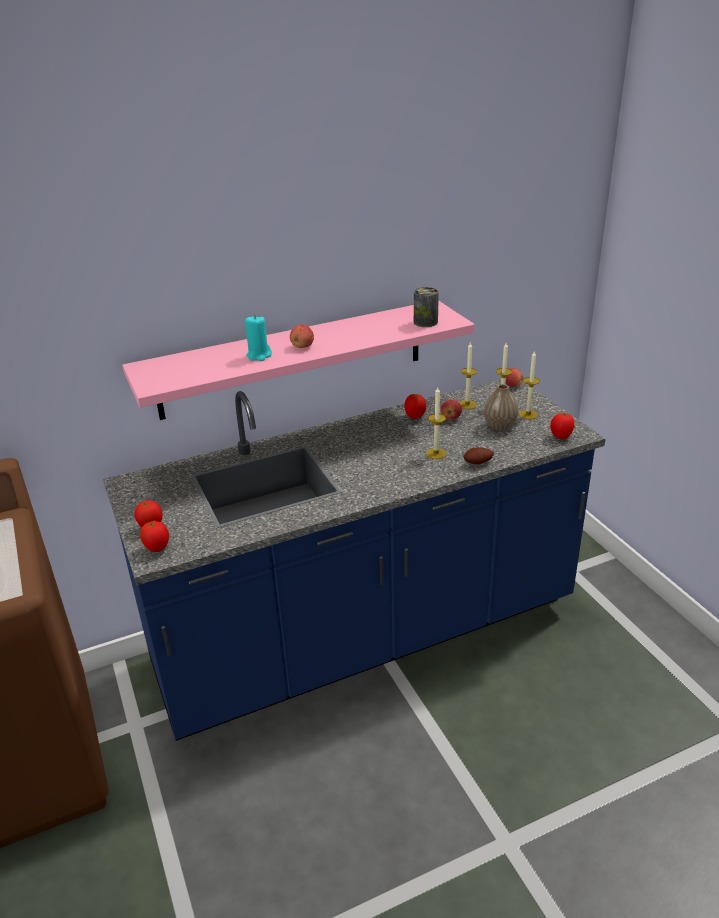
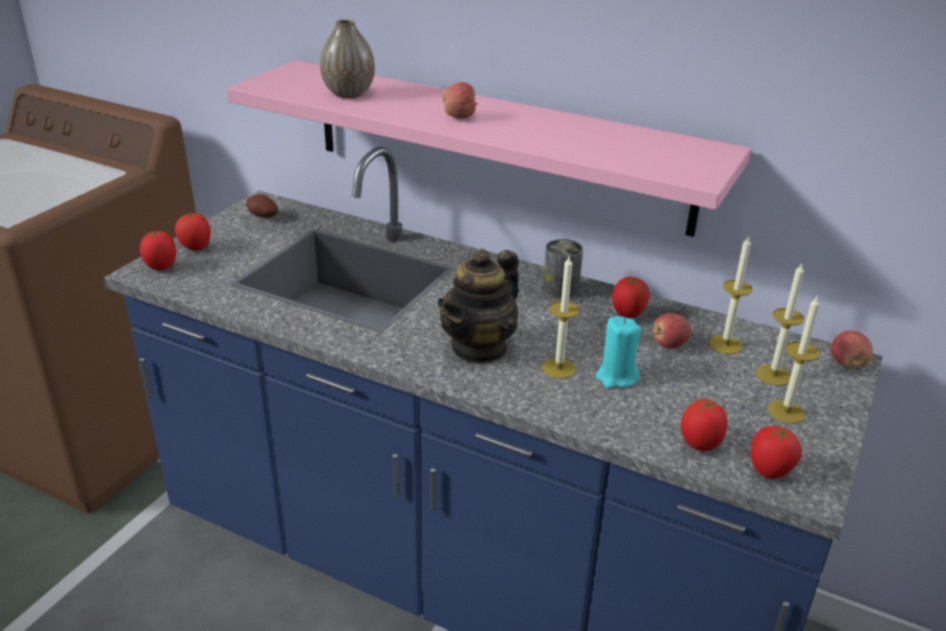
camera: 50 degrees right, 0 degrees up
(259, 355) = (401, 105): turquoise candle -> turquoise candle (616, 377)
(393, 468) = (479, 348): none -> teapot
(425, 322) = (658, 160): can -> can (560, 290)
(478, 463) = (580, 415): potato -> potato (262, 217)
(500, 426) = (710, 397): vase -> vase (349, 94)
(529, 444) = (700, 445): none -> tomato

